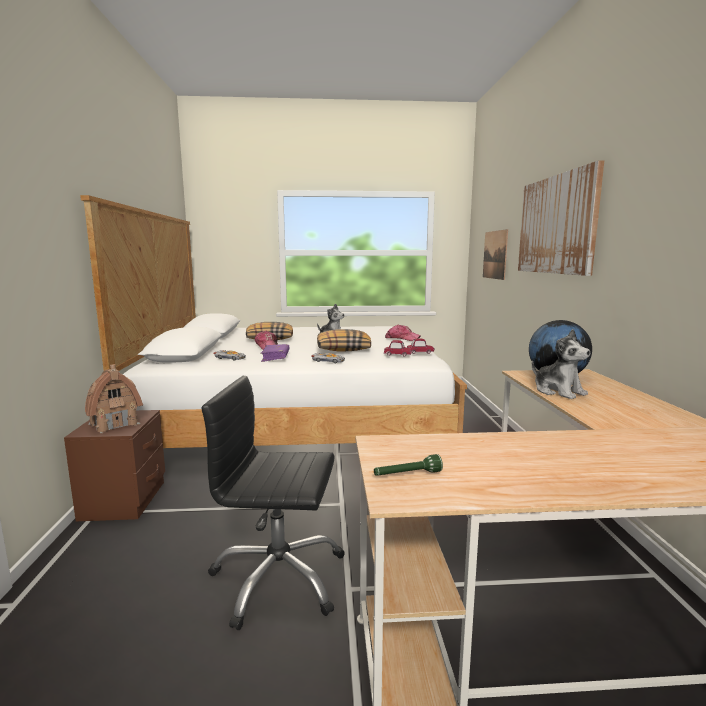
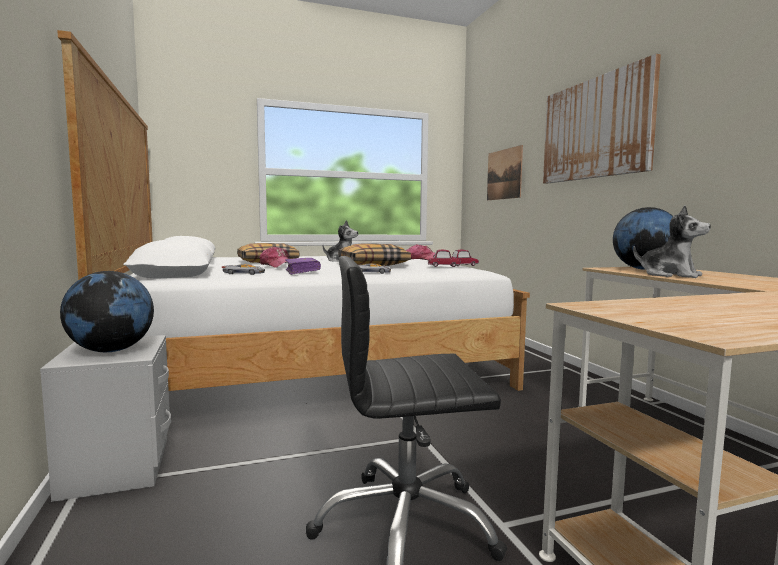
camera: 15 degrees left, 5 degrees down
(114, 424) = (111, 350): toy house -> globe
(124, 500) = (118, 466): brown nightstand -> grey nightstand
(407, 475) = (683, 322): green flashlight -> none

